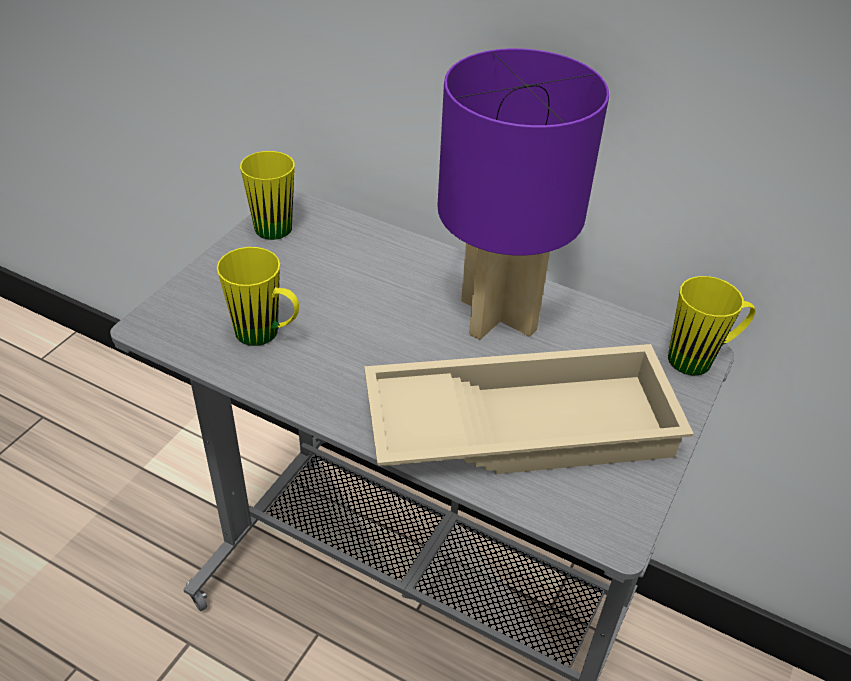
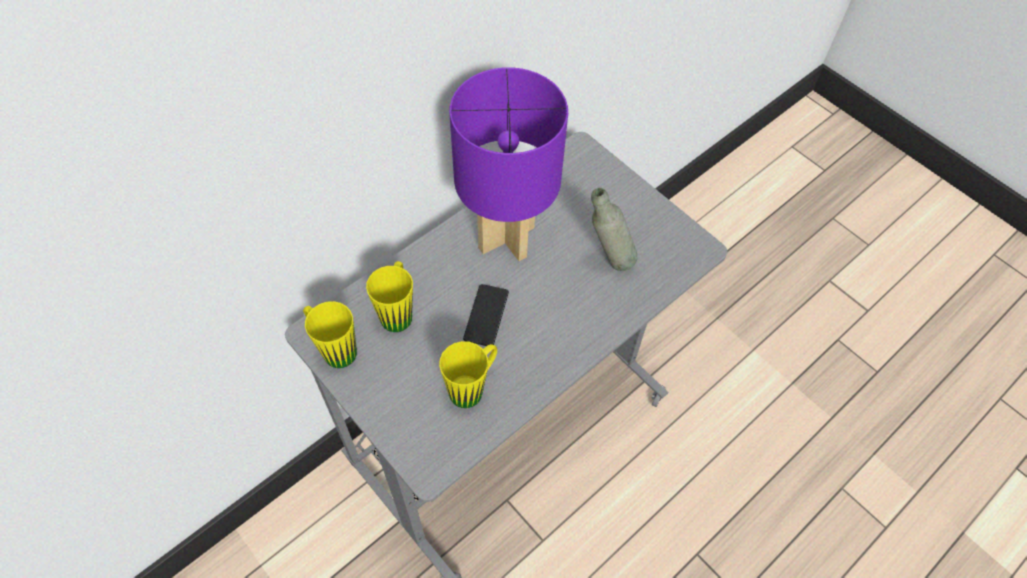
camera: 70 degrees left, 15 degrees up
(372, 324) = (486, 315): none -> phone
(521, 423) = (608, 261): beige tray -> grey bottle
(700, 359) = (585, 150): yellow mug -> yellow mug (398, 310)

